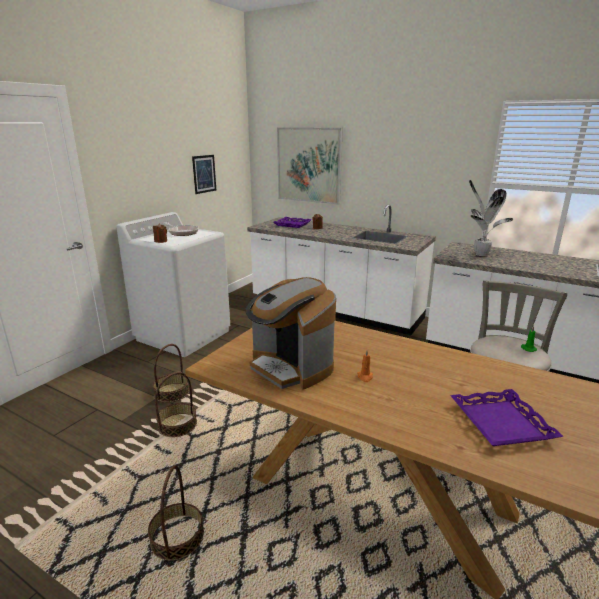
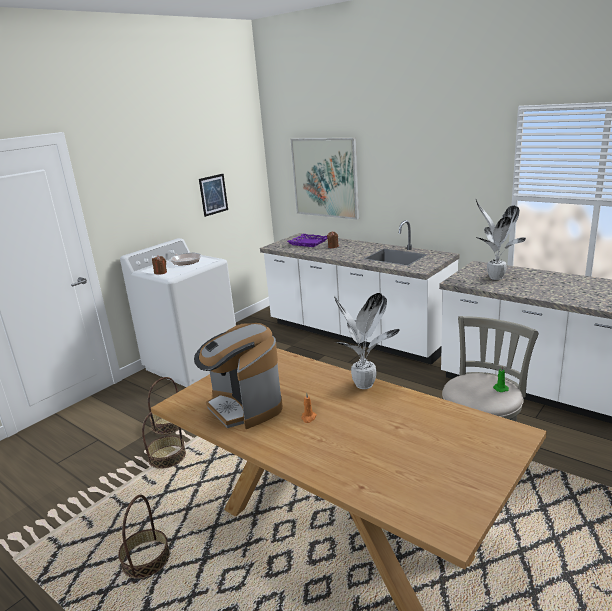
camera: 10 degrees right, 0 degrees up
(406, 346) = (365, 386): none -> potted plant
(502, 423) = (413, 466): purple tray -> none

